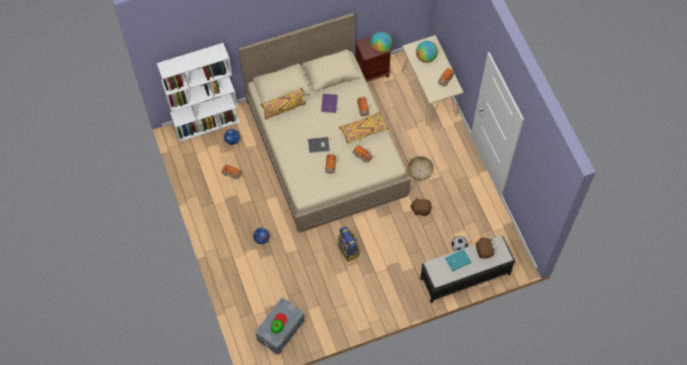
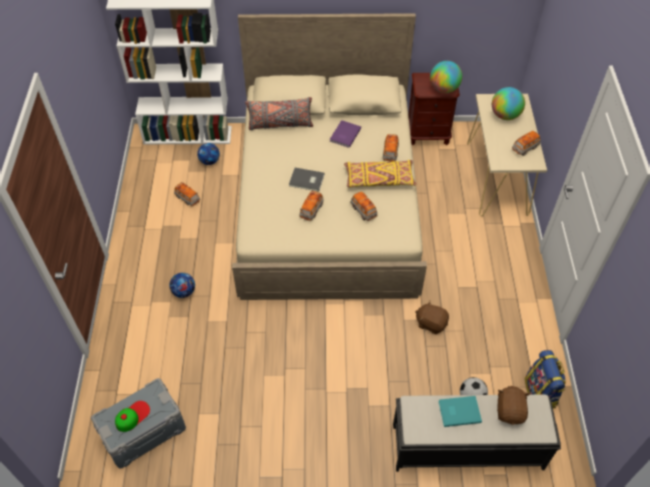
camera: 20 degrees right, 10 degrees down
(283, 109) = (280, 125): yellow pillow -> grey pillow
(348, 250) = (300, 346): backpack -> backpack (540, 393)
(420, 170) = (449, 270): basket -> none

